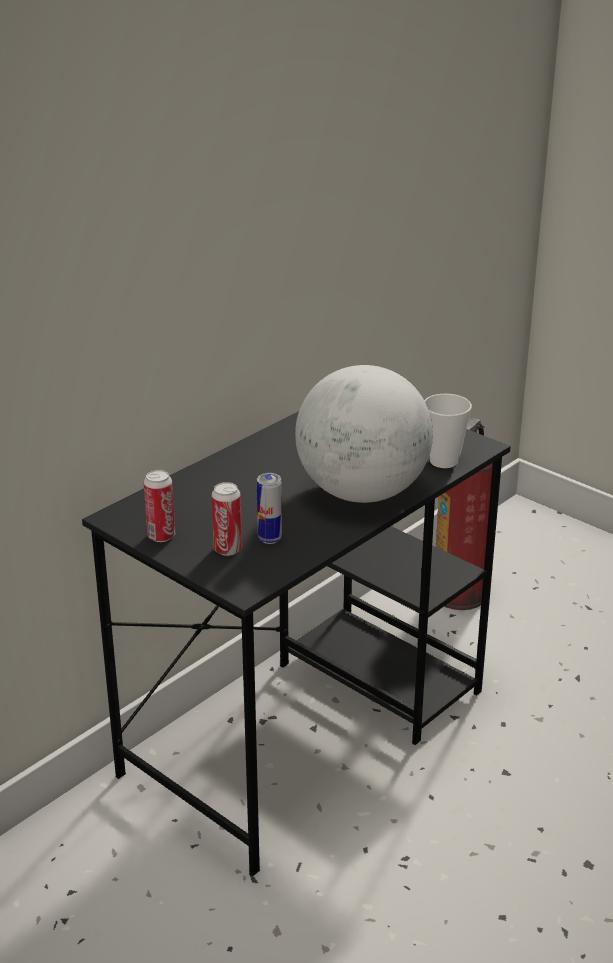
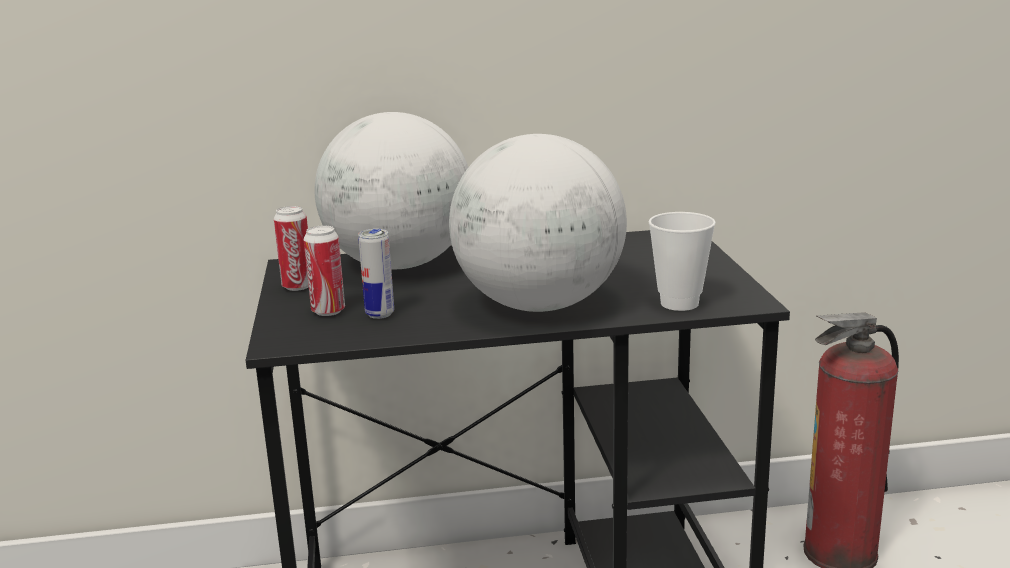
camera: 40 degrees right, 10 degrees down
(202, 489) = (400, 264): none -> globe

